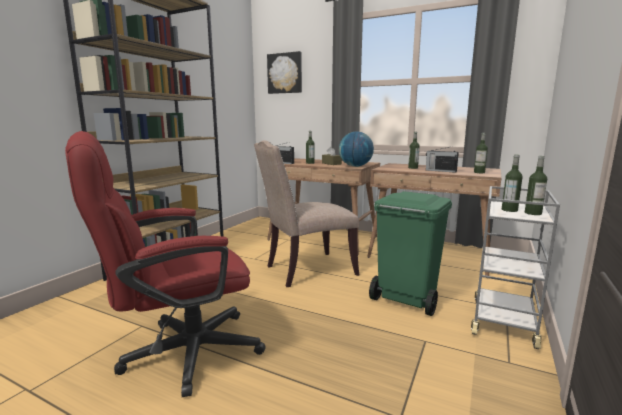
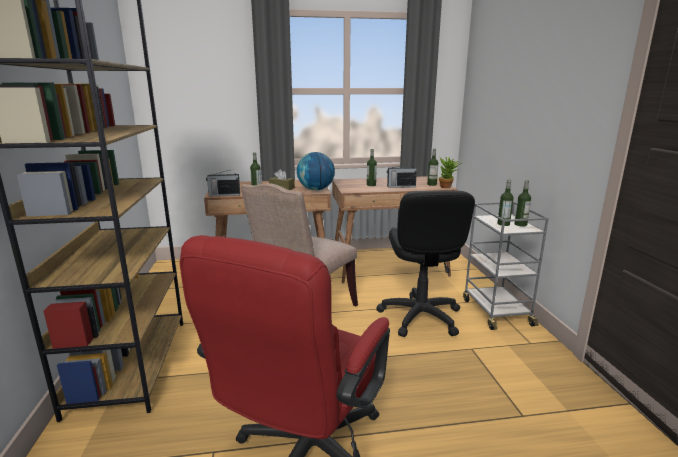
camera: 35 degrees left, 5 degrees up
(285, 73) = (182, 73): picture -> none
(406, 300) = (420, 317): green trash can -> black office chair
(492, 175) = (447, 187): none -> potted plant

